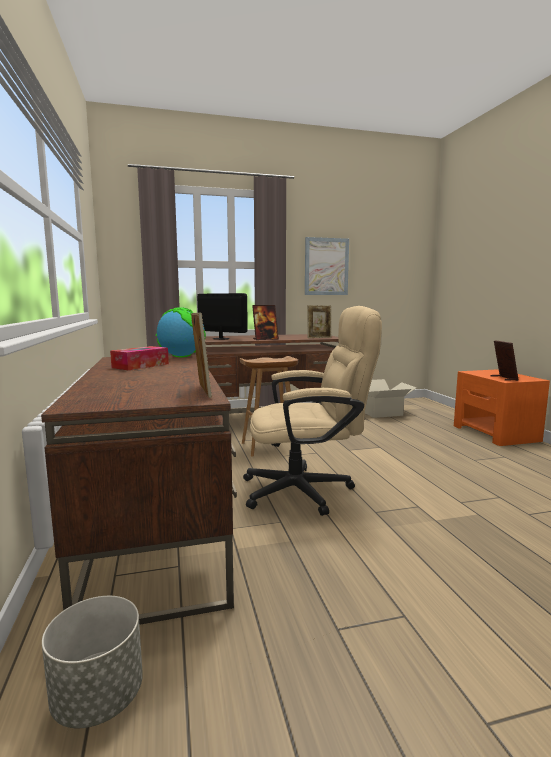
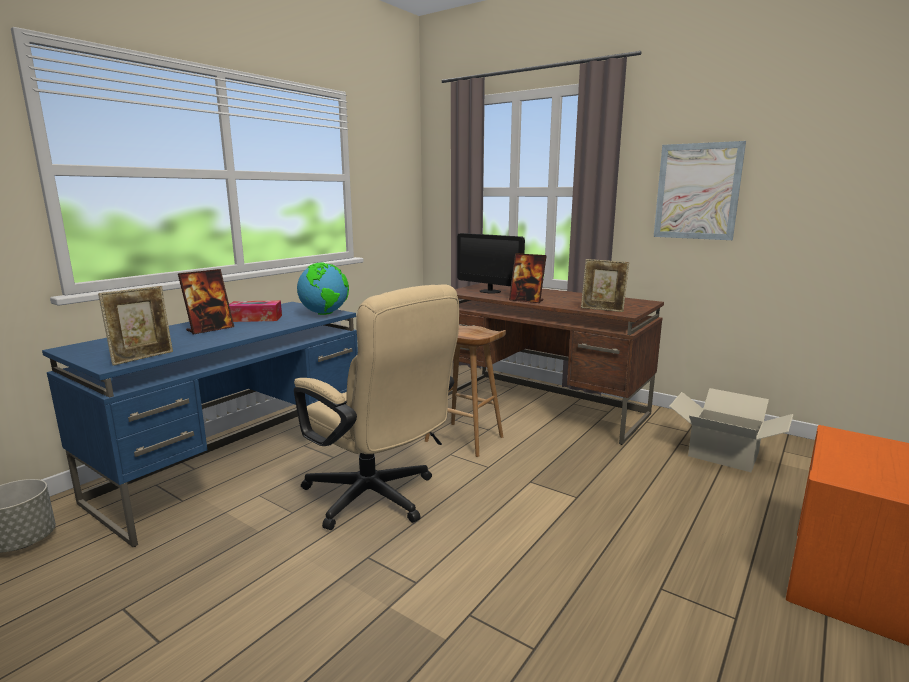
camera: 50 degrees right, 5 degrees up
(157, 526) = (237, 465): brown desk -> blue desk
(221, 338) = (490, 291): monitor -> monitor turned 135 degrees clockwise
(503, 378) = (851, 470): picture frame -> picture frame (210, 329)

